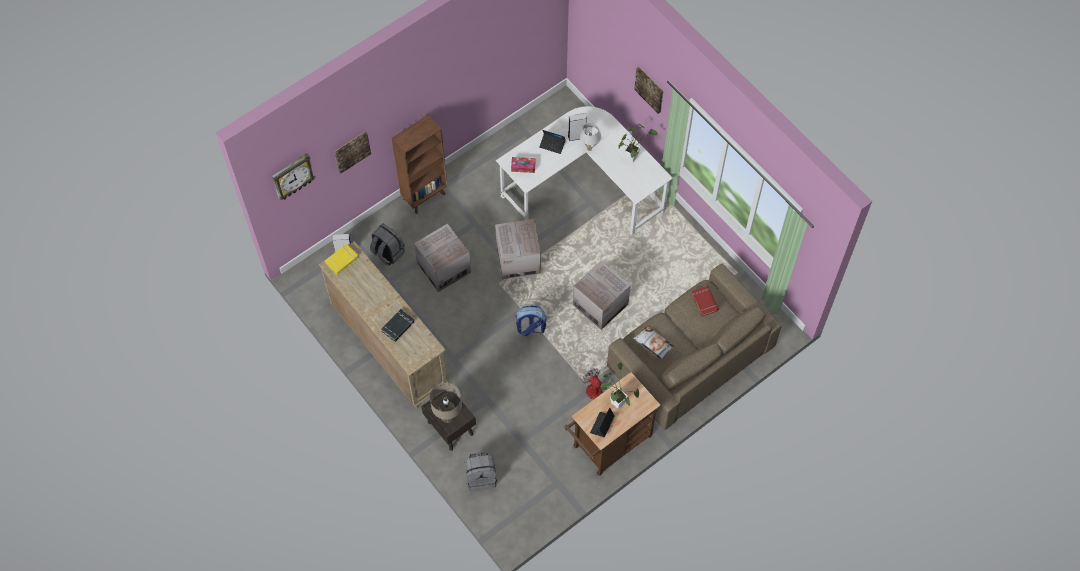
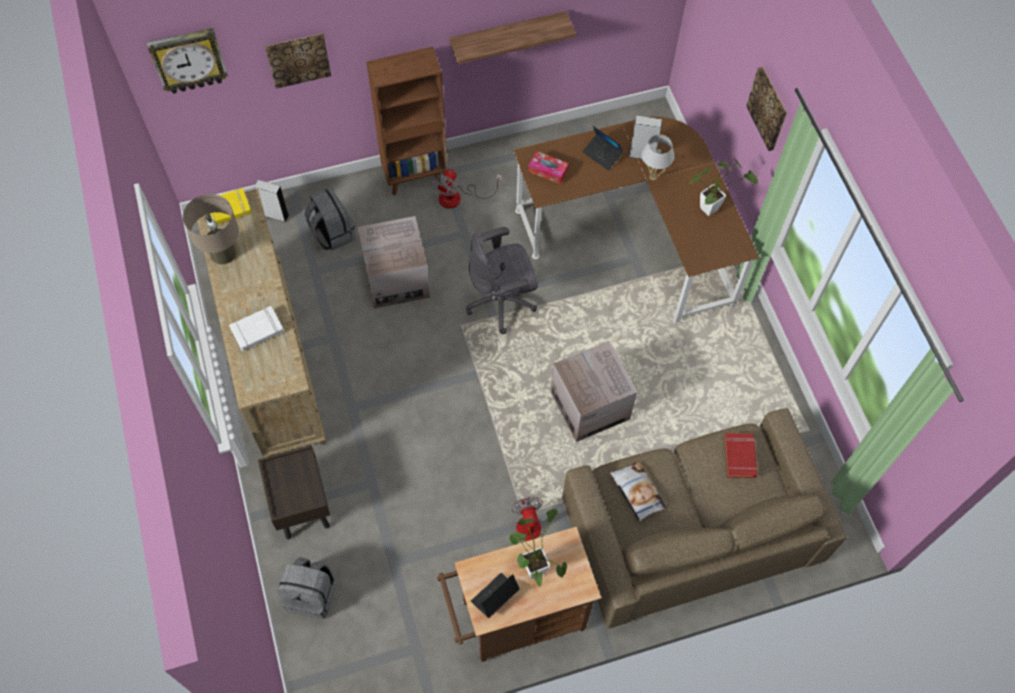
camera: 20 degrees right, 0 degrees up
(398, 326) = (257, 331): black book -> white book
(447, 415) = (289, 487): beige table lamp -> beige table lamp (223, 253)
(459, 200) = (458, 197): none -> fan
(468, 89) = (507, 35): none -> shelf
(518, 259) = (502, 302): cardboard box -> grey office chair
(530, 328) = (477, 403): backpack -> none
(584, 188) = (634, 237): white desk -> brown desk

